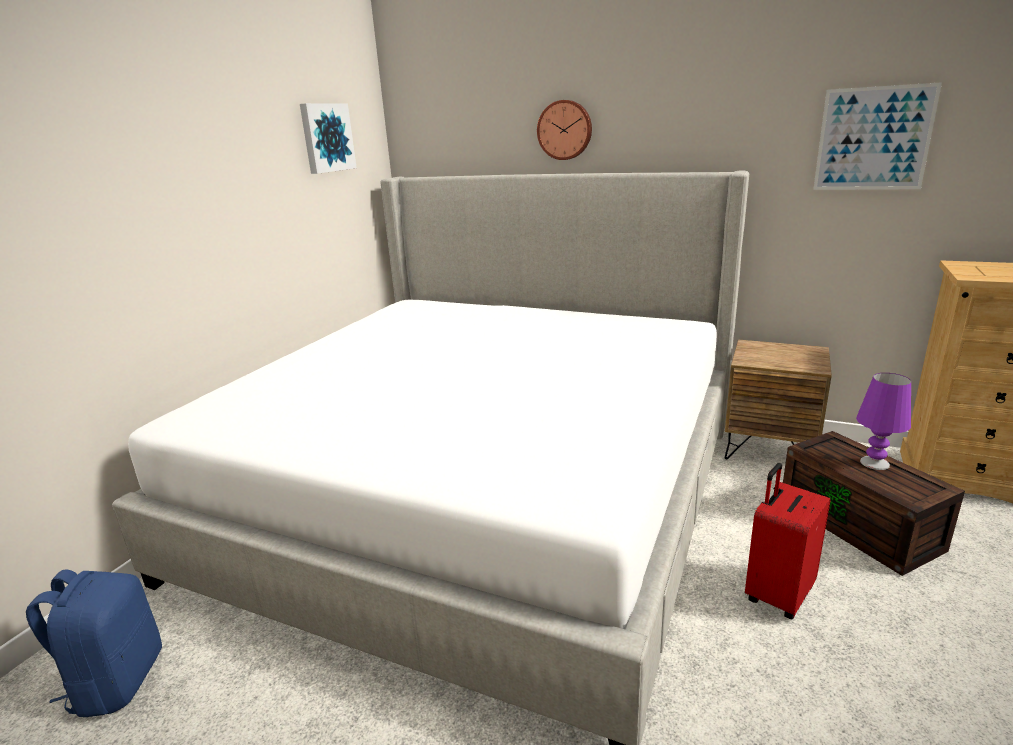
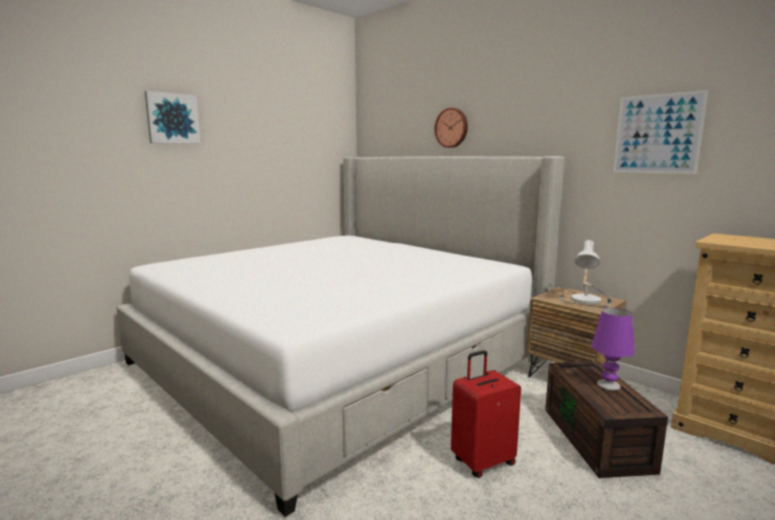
camera: 20 degrees right, 10 degrees down
(117, 681) = (77, 399): blue backpack -> none
(326, 138) = (306, 127): picture -> picture (172, 118)
(795, 355) = (589, 300): none -> table lamp

